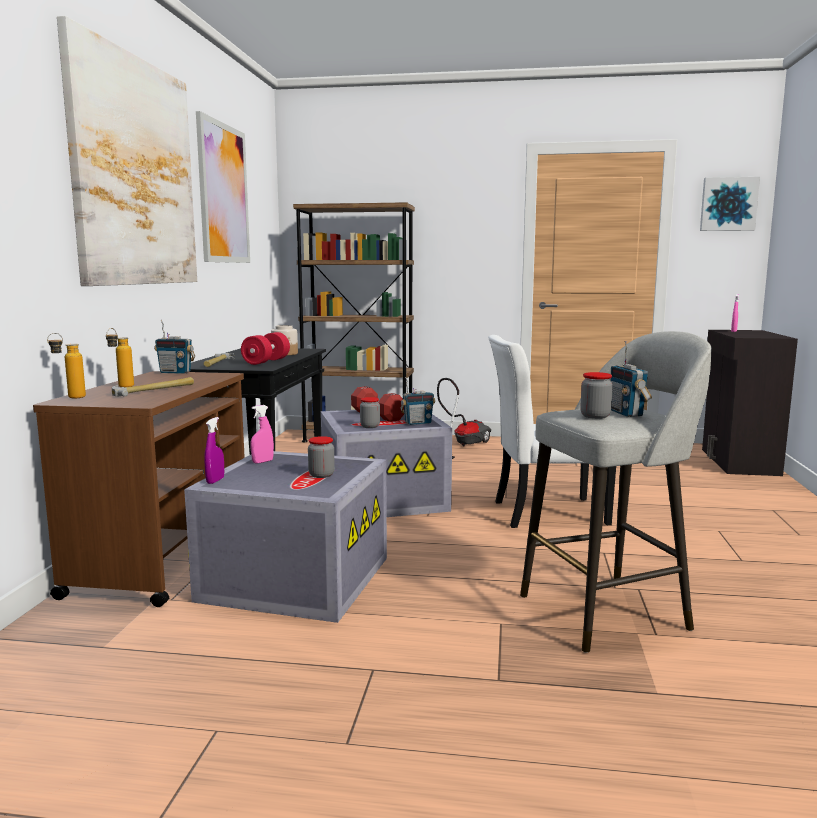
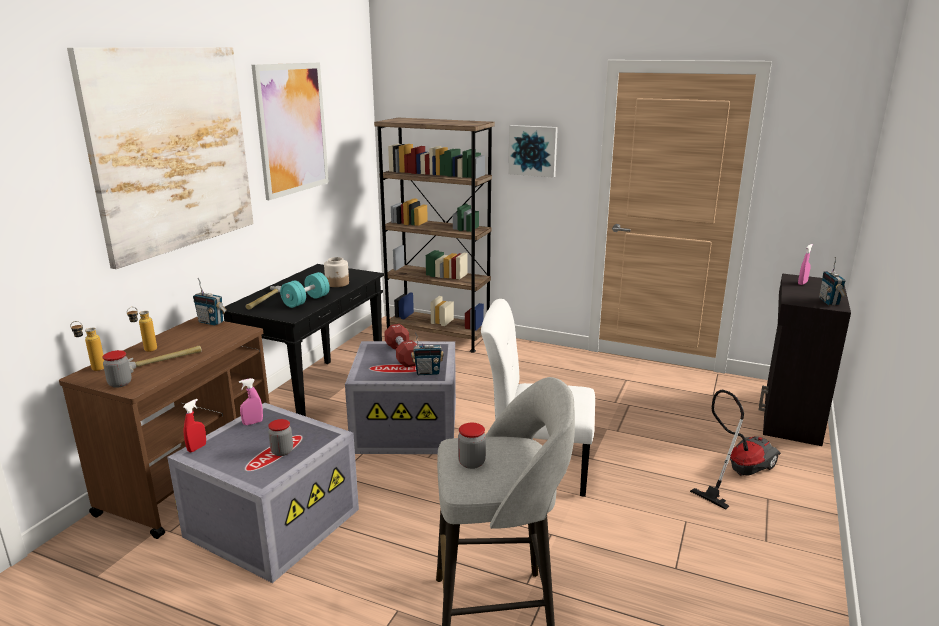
camera: 15 degrees right, 10 degrees up
(215, 481) = (197, 448): purple spray bottle -> red spray bottle
(266, 361) = (306, 301): red dumbbell -> turquoise dumbbell
(370, 426) = (382, 374): jar -> jar (120, 383)
(461, 445) = (525, 357): vacuum cleaner -> vacuum cleaner (737, 472)
(627, 413) = (506, 461): radio -> radio (829, 302)
(728, 204) = (825, 136): picture -> picture (533, 150)

